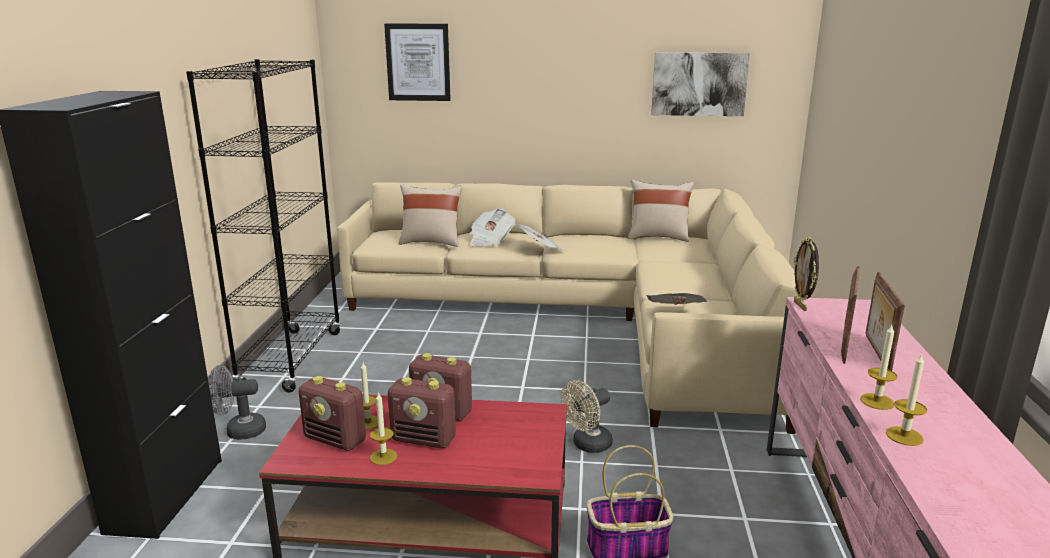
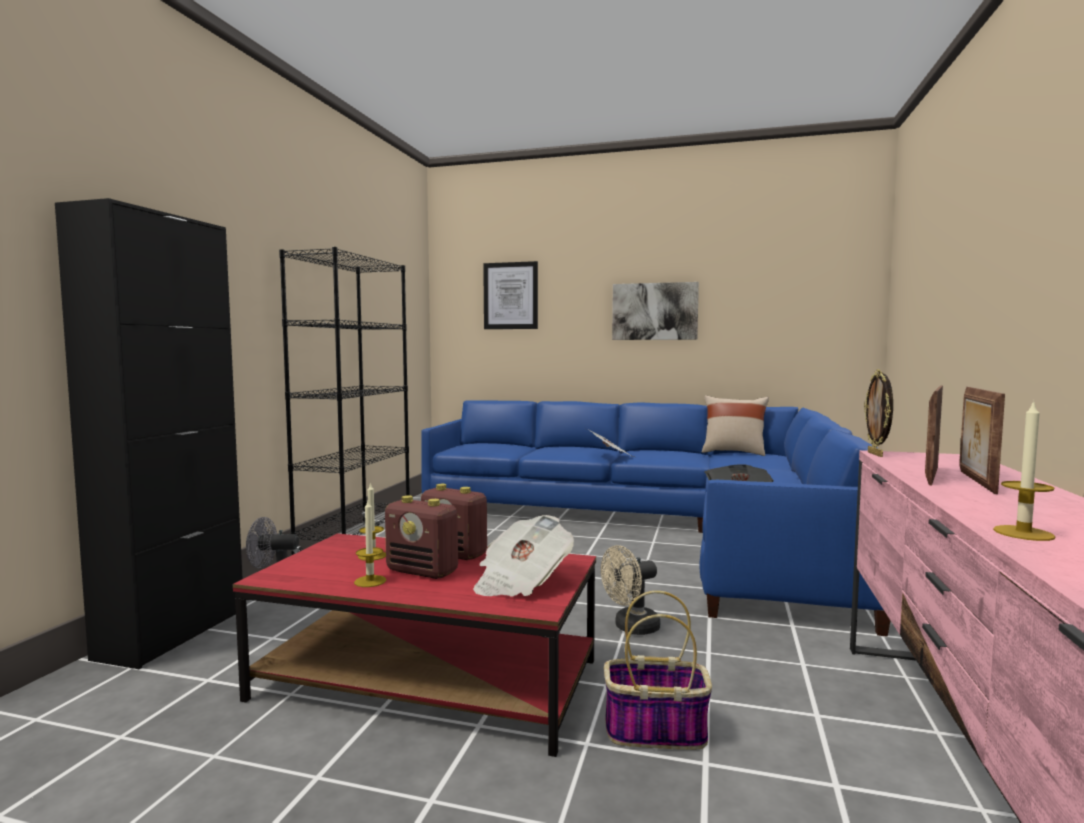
camera: 10 degrees right, 15 degrees down
(336, 440) = (330, 566): radio -> none
(431, 242) = (508, 449): beige pillow -> none
(490, 241) = (564, 449): newspaper -> newspaper (521, 582)
(589, 318) = (660, 528): beige sofa -> blue sofa
(699, 84) = (771, 308): picture -> picture (654, 311)
(877, 401) = (978, 509): candle -> none

